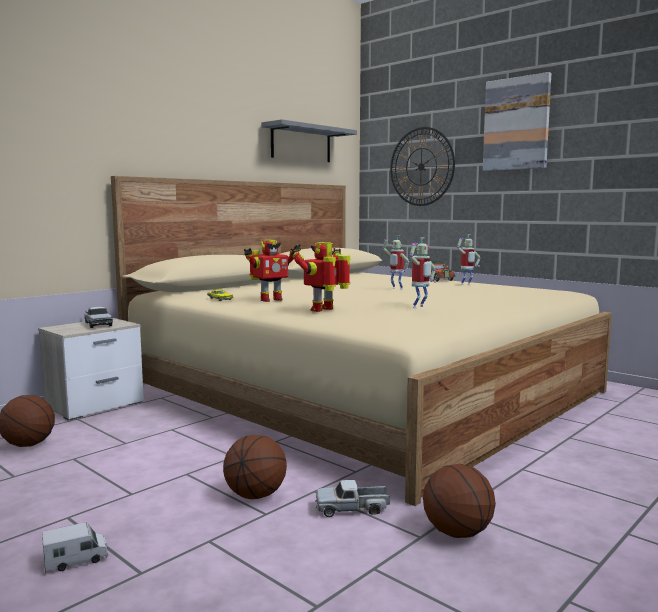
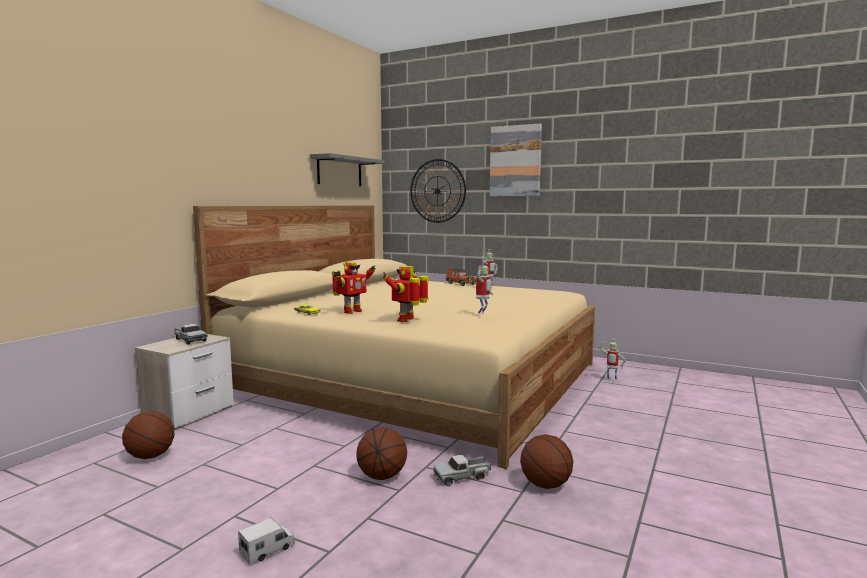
camera: 15 degrees left, 0 degrees up
(396, 289) = (440, 295): toy robot -> toy robot (611, 380)

